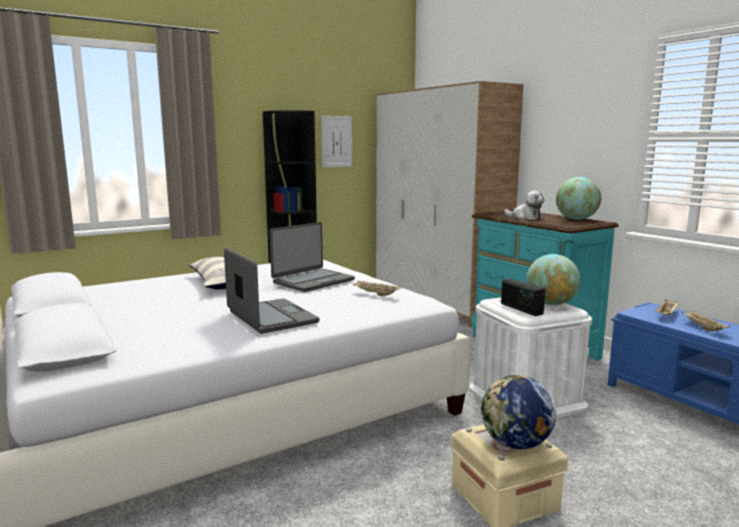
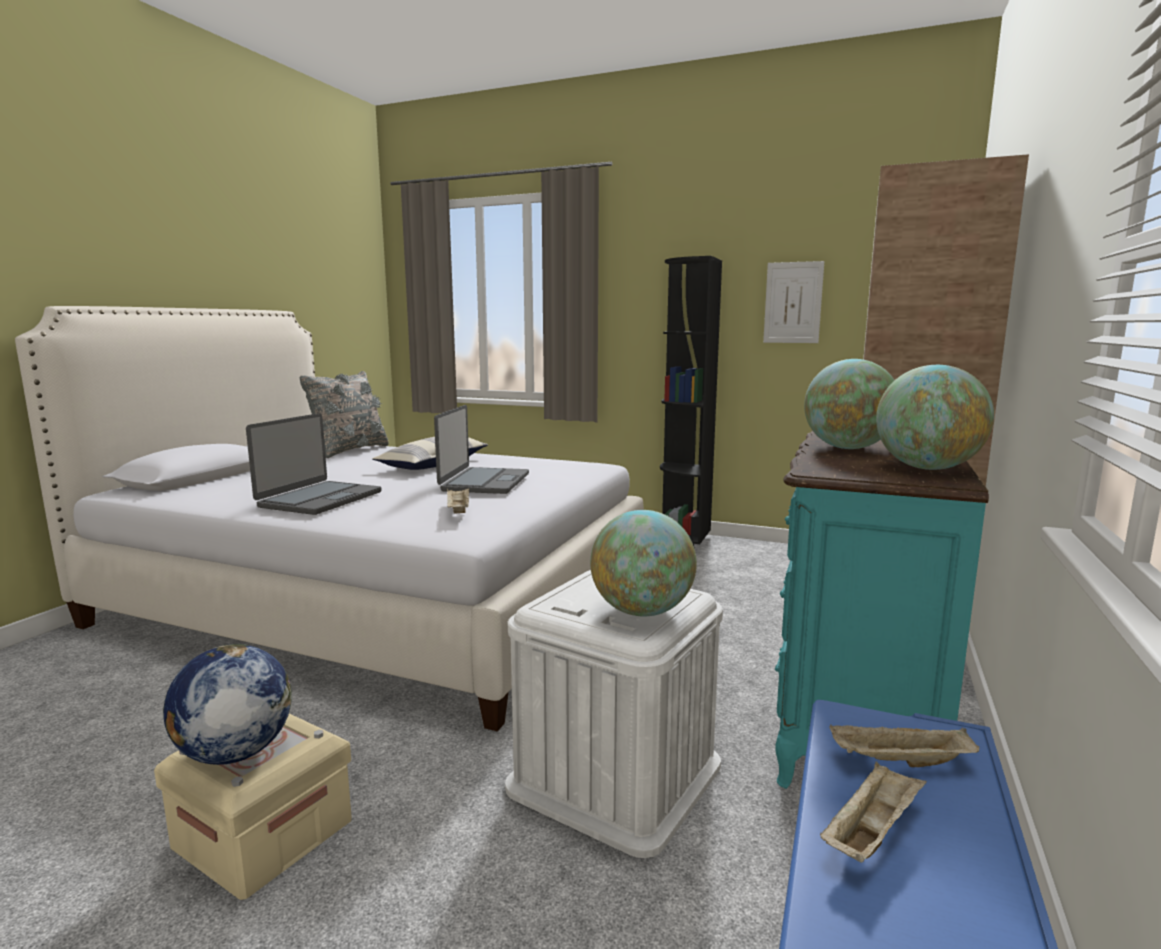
camera: 55 degrees right, 0 degrees up
(94, 294) = (350, 451): none -> grey pillow
(313, 281) = (484, 482): laptop -> laptop turned 90 degrees counterclockwise
(521, 309) = (574, 597): radio -> none
(525, 217) = (847, 448): plush toy -> globe

